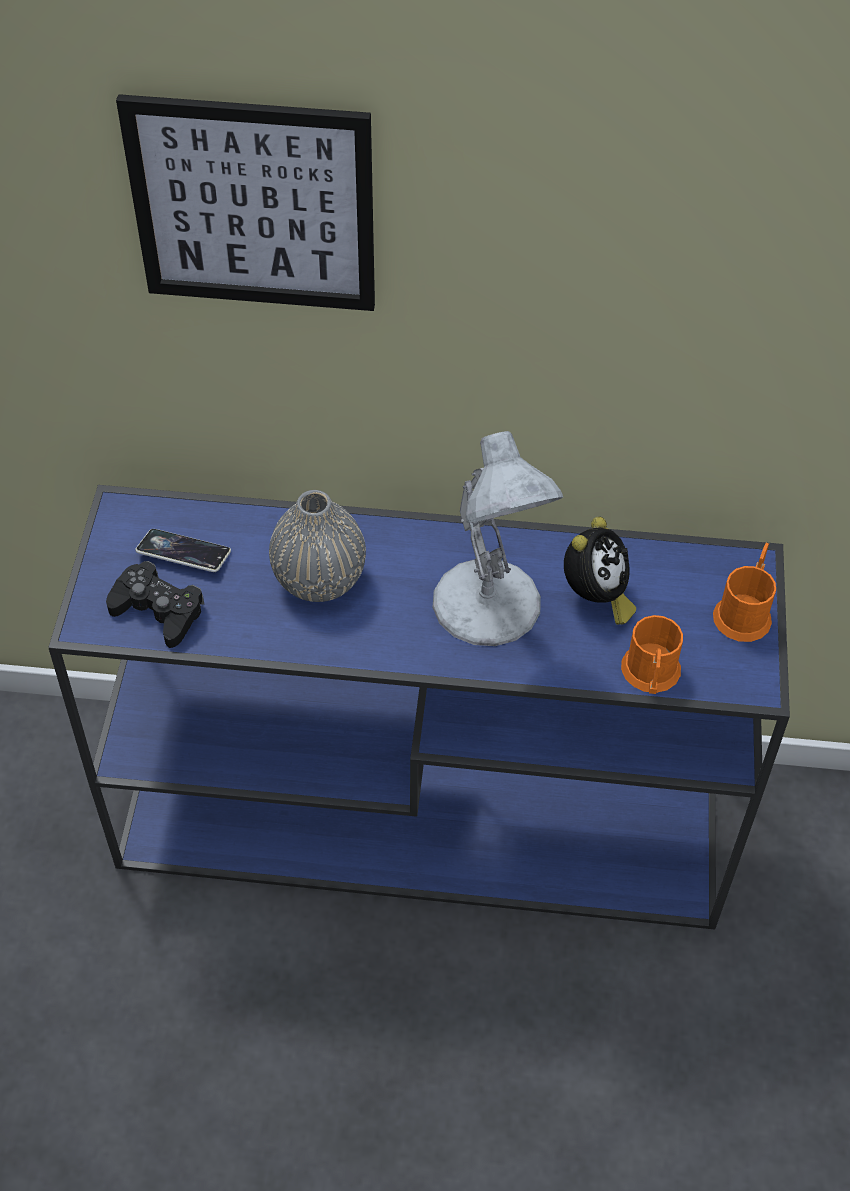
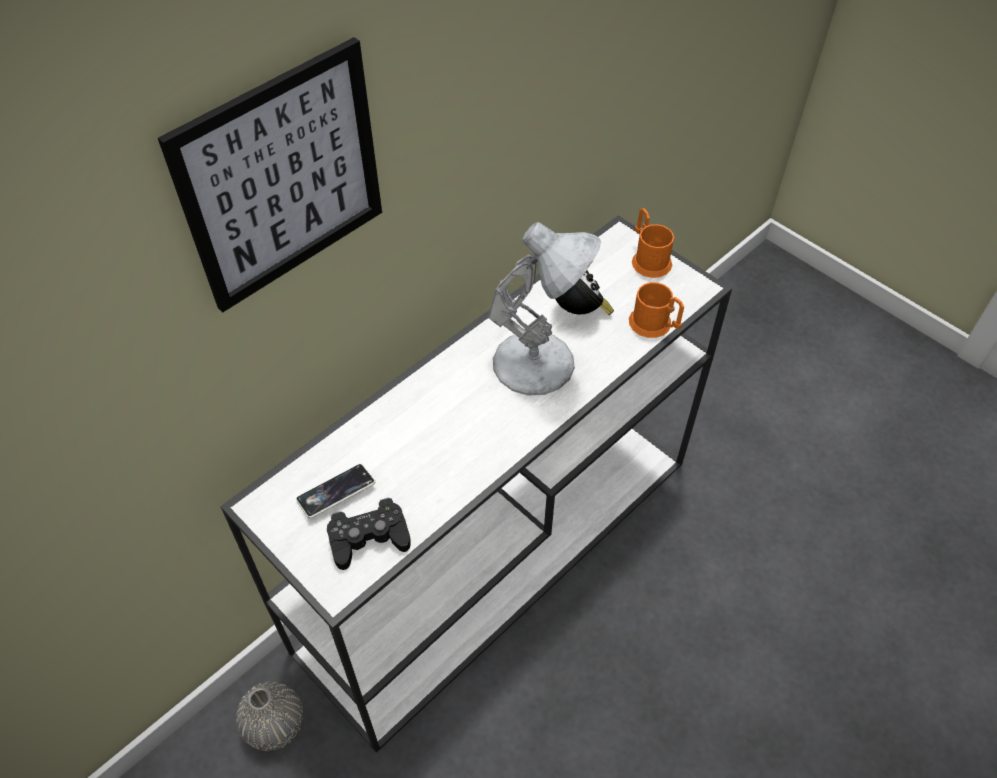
camera: 50 degrees left, 0 degrees up
(319, 579) = (433, 432): grey vase -> grey vase (275, 725)
(428, 819) = (501, 548): blue console table -> white console table

